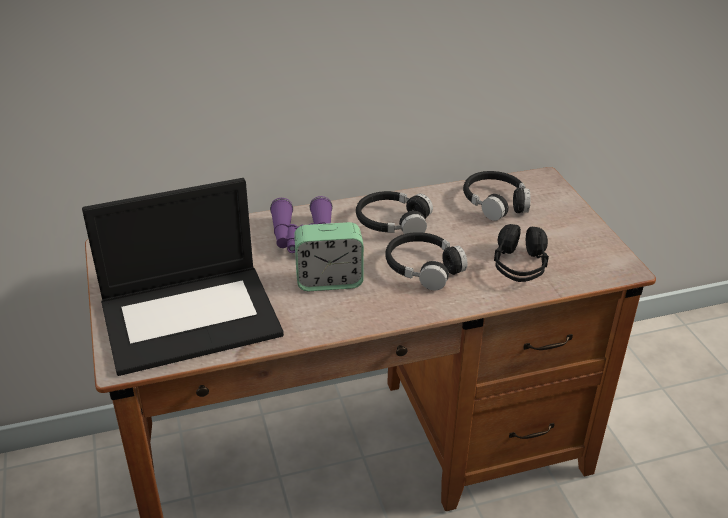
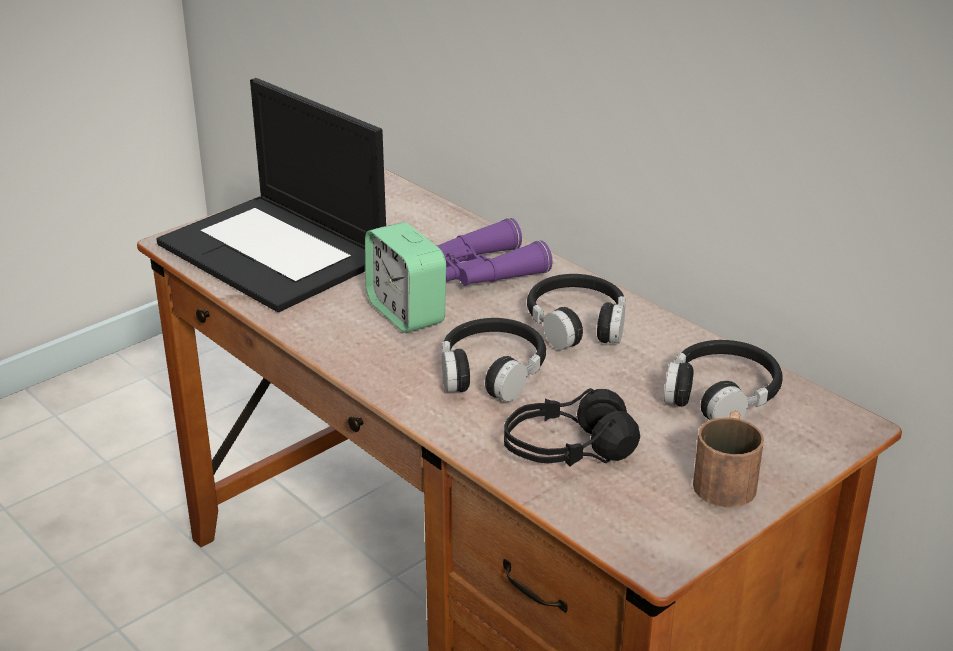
camera: 65 degrees right, 5 degrees down
(568, 226) = (726, 477): none -> brown mug

